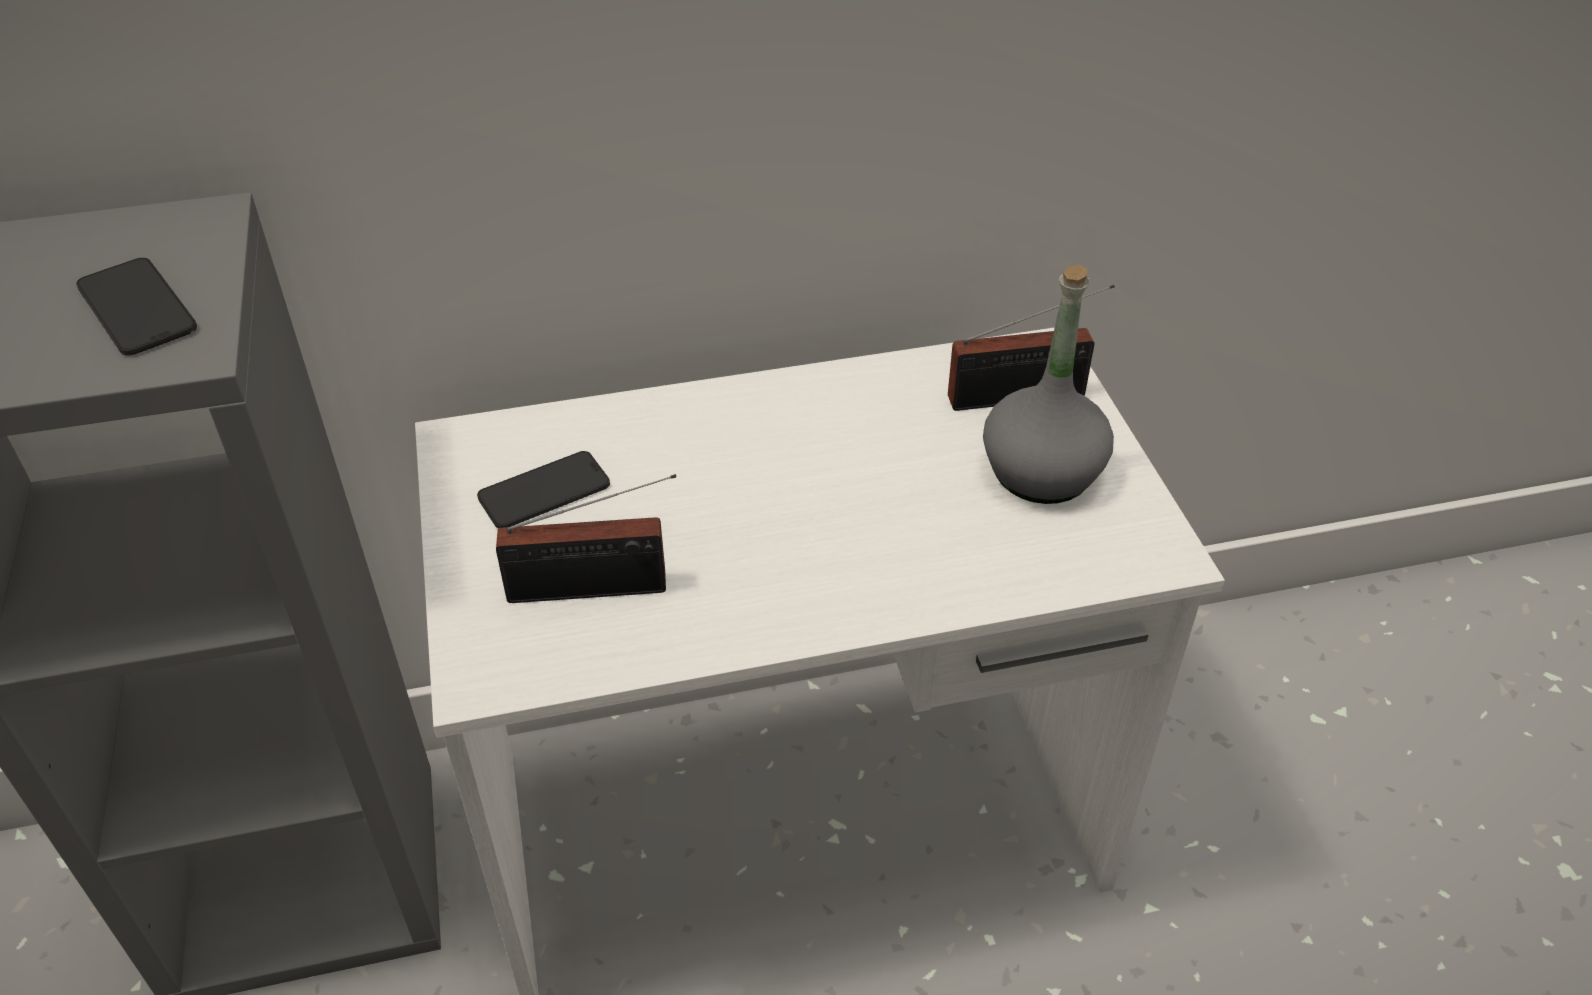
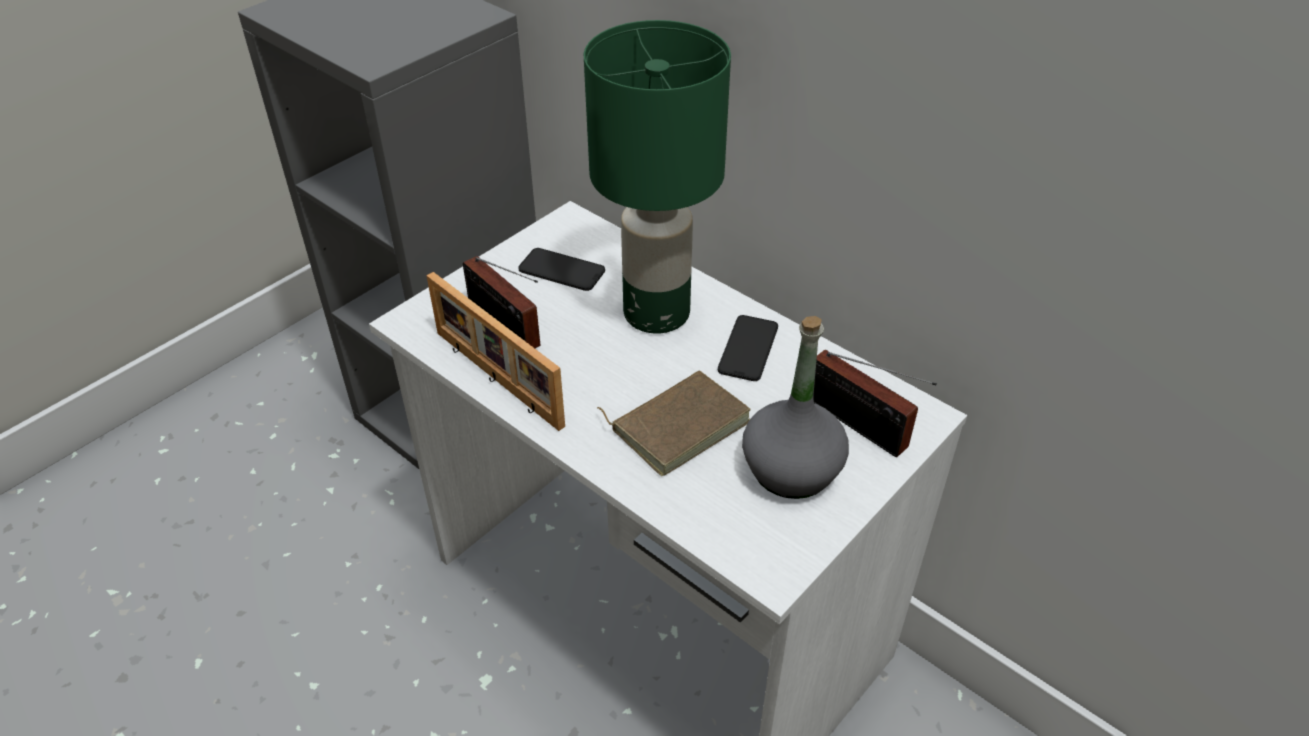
camera: 55 degrees right, 0 degrees up
(137, 307) = (393, 34): phone -> phone (748, 348)
(683, 641) = (496, 379): none -> picture frame
(712, 450) = (658, 314): none -> green table lamp
(905, 520) = (678, 424): none -> brown book

